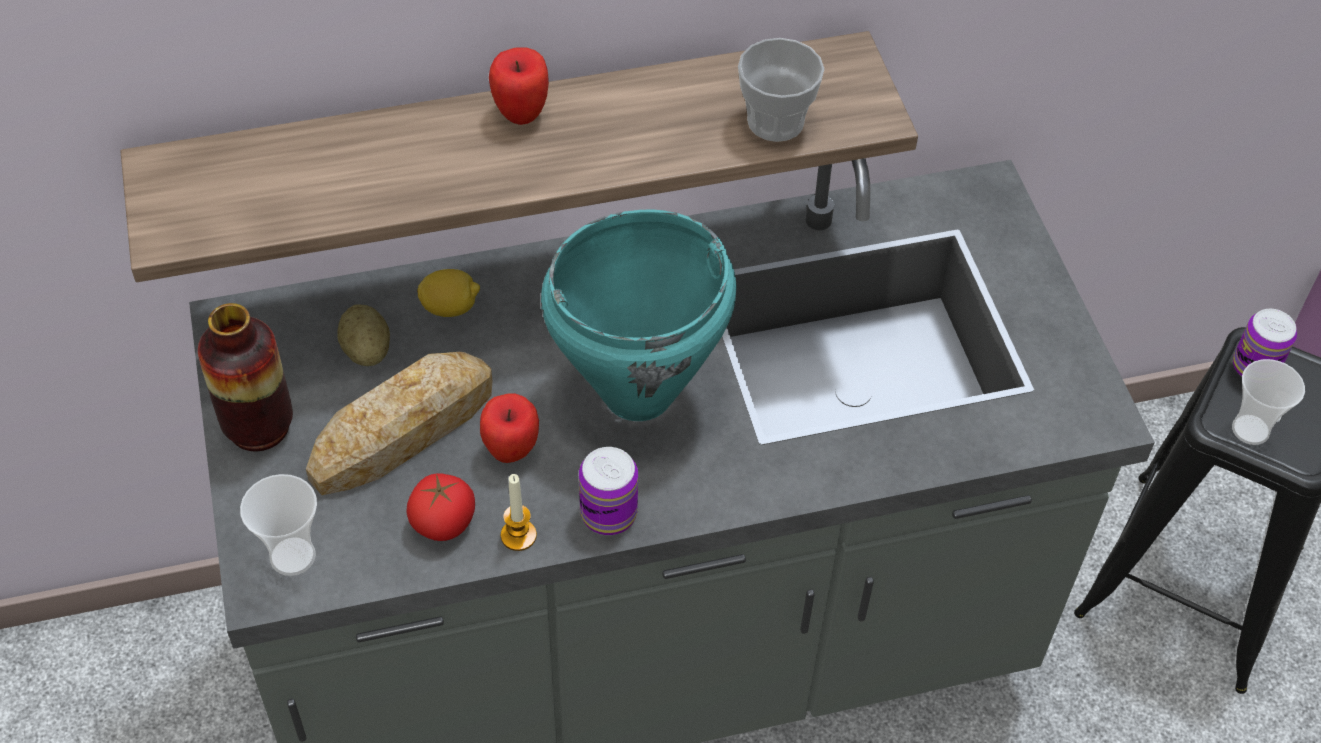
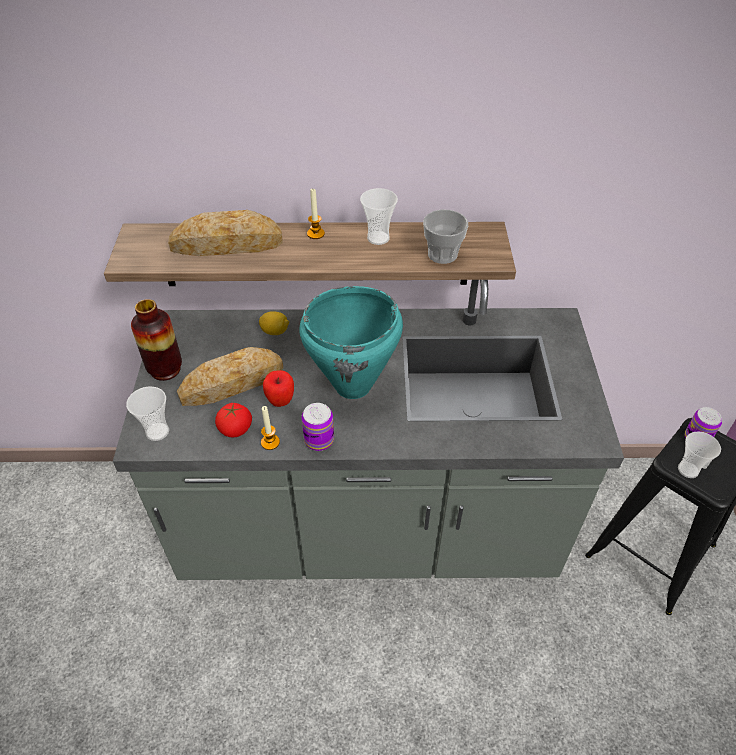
camera: 15 degrees right, 5 degrees down
(354, 163) = (227, 243): none -> bread
(366, 350) = (228, 344): potato -> none
(521, 113) = (315, 234): apple -> candle
(644, 104) = (378, 238): none -> cup

